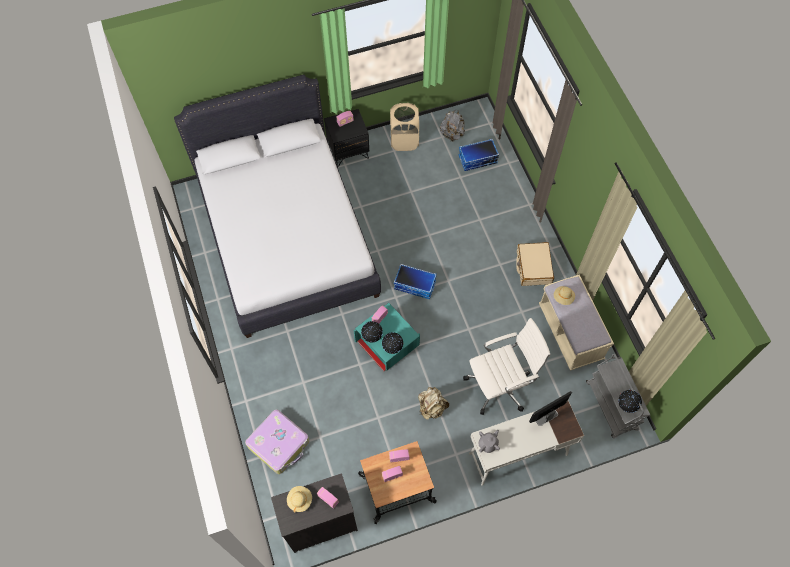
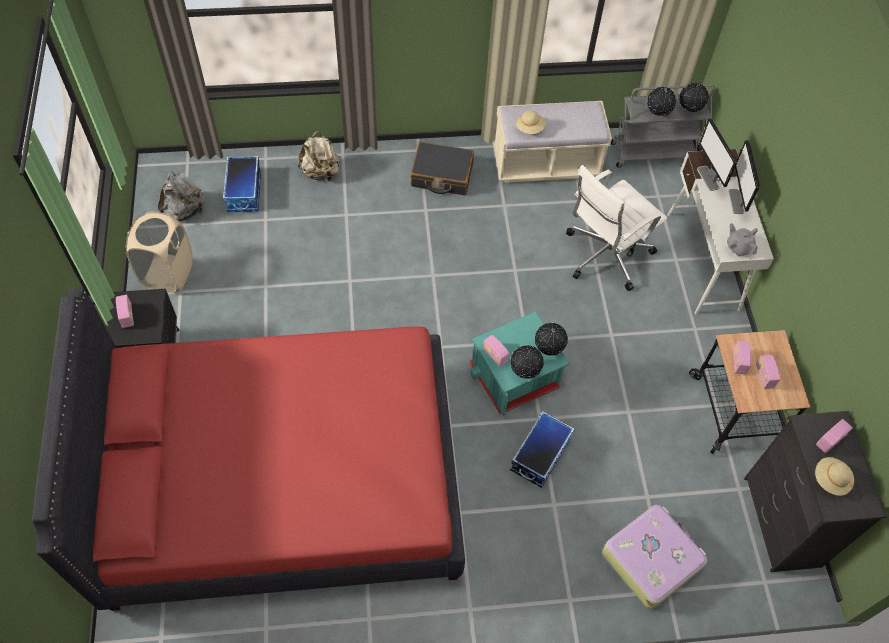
camera: 80 degrees left, 5 degrees down
(286, 237) = (283, 481): white bed -> red bed
(415, 285) = (428, 317): storage box -> storage box (539, 454)
(431, 407) = (623, 341): beige backpack -> beige backpack (321, 172)
(500, 385) = (605, 255): white office chair -> white office chair turned 120 degrees counterclockwise
(530, 439) = (736, 201): none -> monitor
(533, 267) = (441, 175): beige suitcase -> black suitcase
(612, 382) = (657, 114): none -> globe

